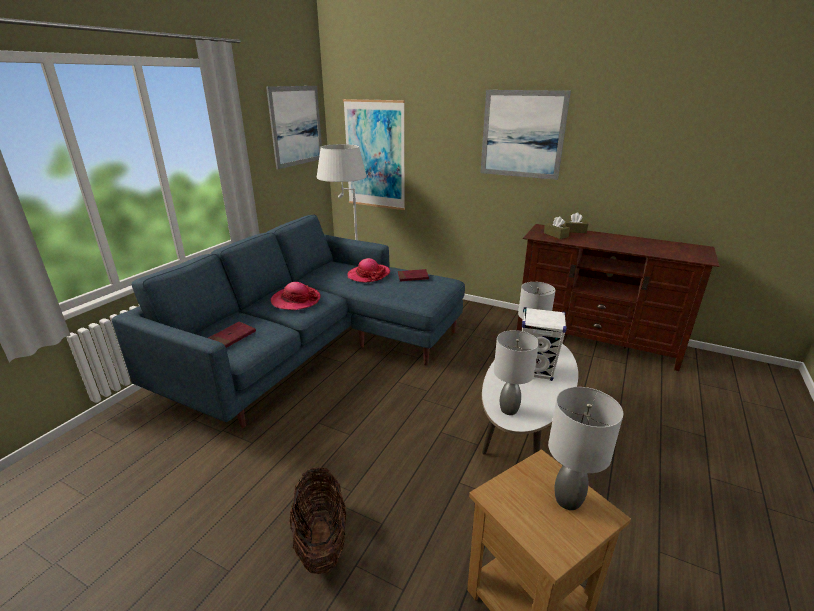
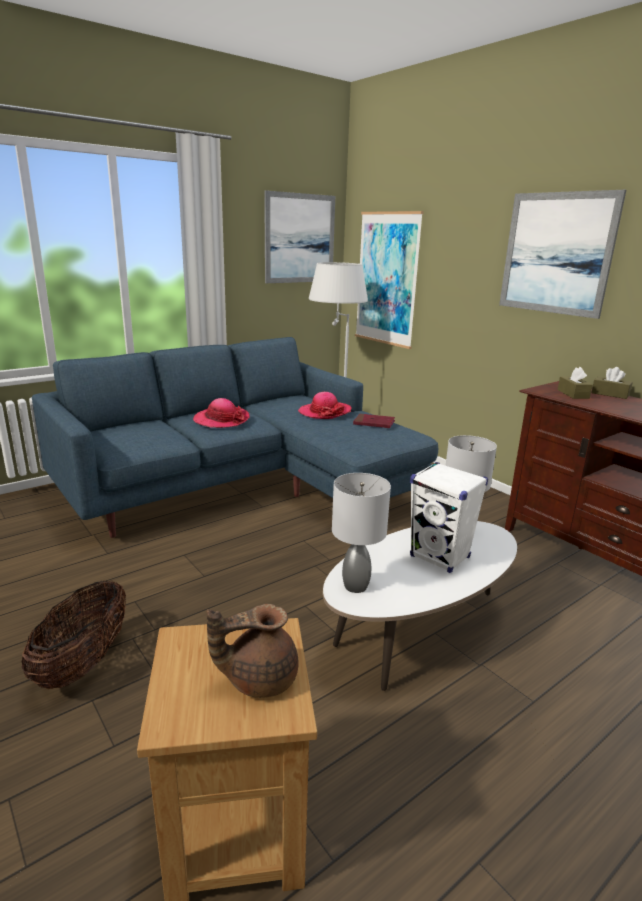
camera: 25 degrees right, 5 degrees down
(232, 337) = (126, 437): red book -> none
(567, 500) = (258, 678): grey table lamp -> brown teapot

